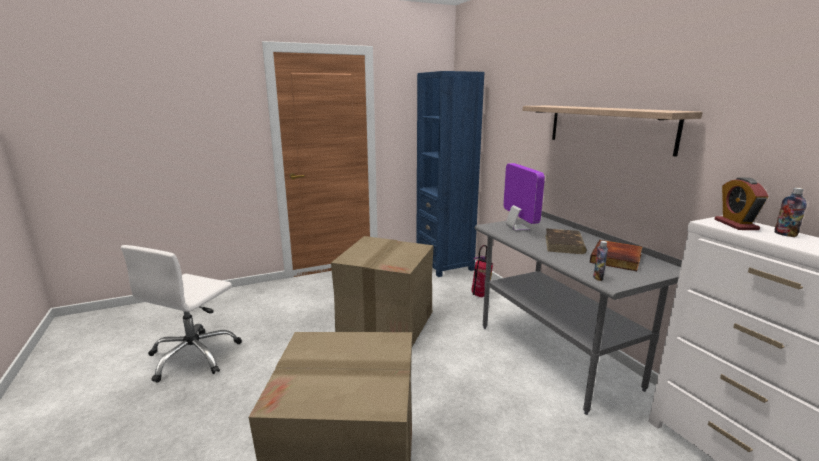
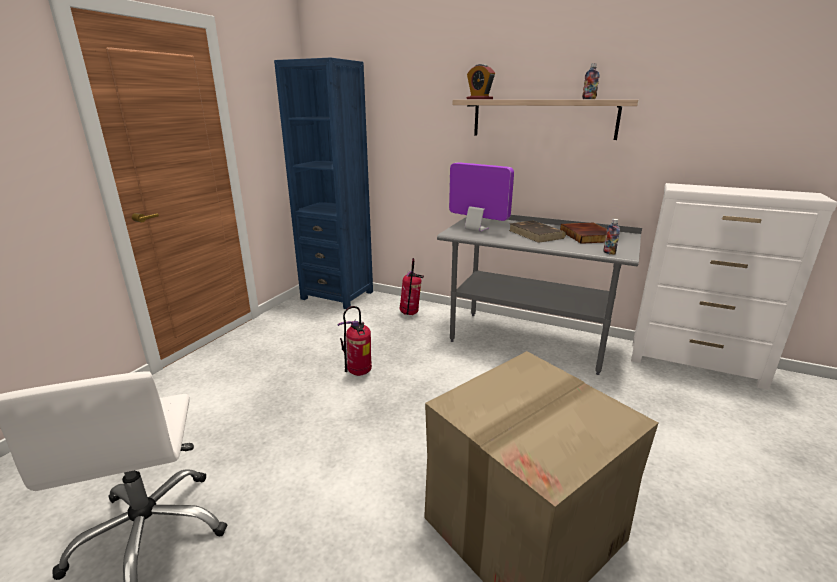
camera: 40 degrees left, 5 degrees up
(386, 323) = (359, 373): cardboard box -> fire extinguisher
(735, 224) = (690, 187): alarm clock -> alarm clock (479, 99)
(785, 234) = (724, 188): bottle -> bottle (588, 99)

